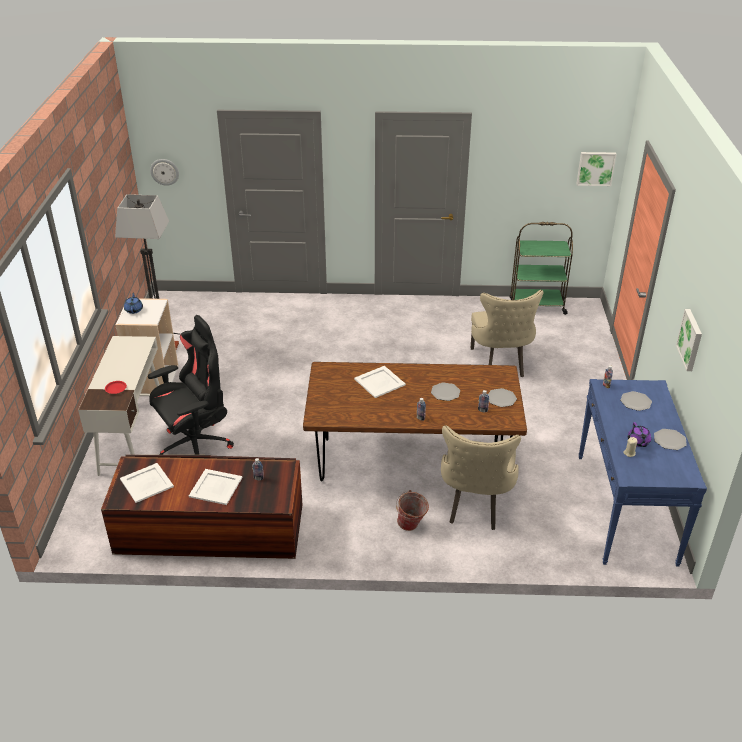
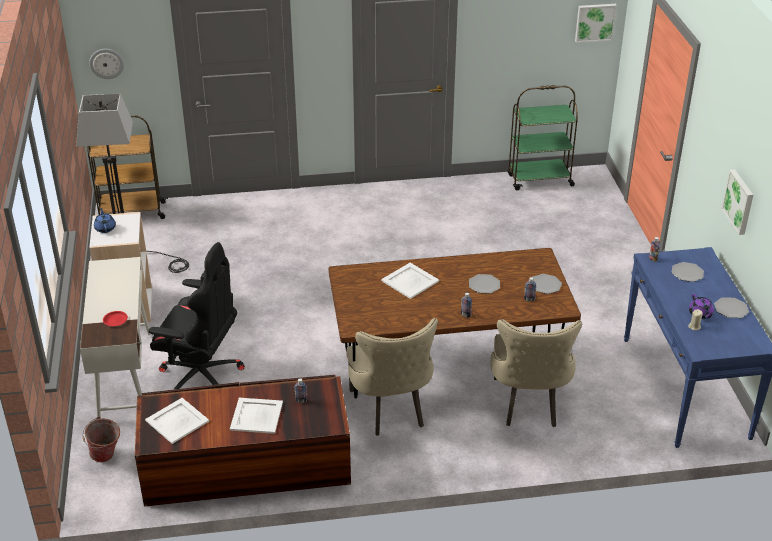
camera: 10 degrees left, 0 degrees up
(181, 301) = (131, 212): none -> brown cart
(194, 446) = (200, 377): black office chair -> black office chair turned 60 degrees clockwise
(411, 527) = (466, 435): bucket -> bucket (105, 457)
(500, 363) = (516, 248): beige chair -> beige chair (391, 409)

